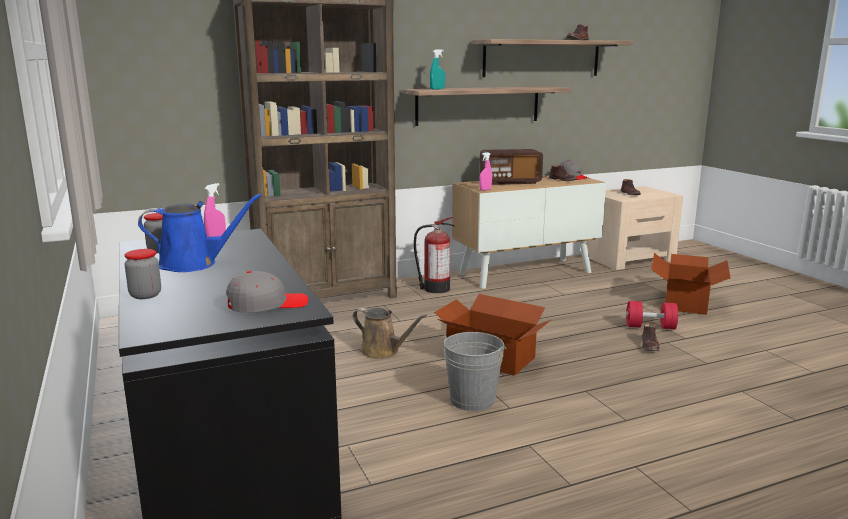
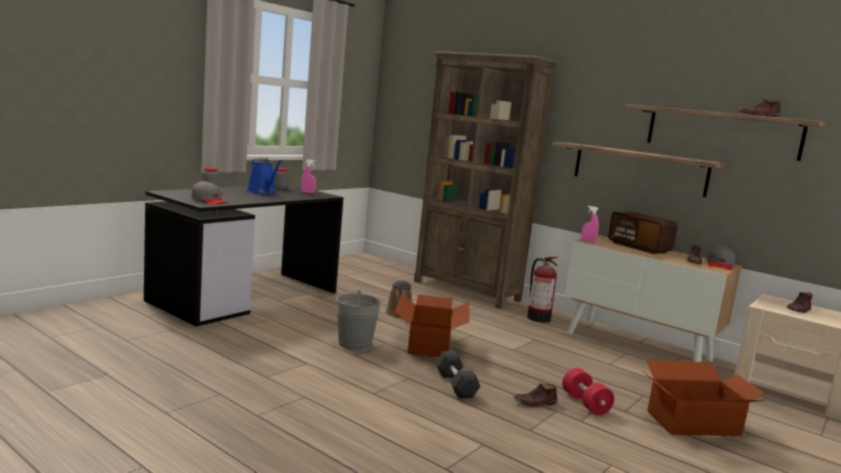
camera: 60 degrees right, 5 degrees down
(437, 89) = (582, 144): turquoise spray bottle -> none
(606, 371) = (455, 385): none -> grey dumbbell

